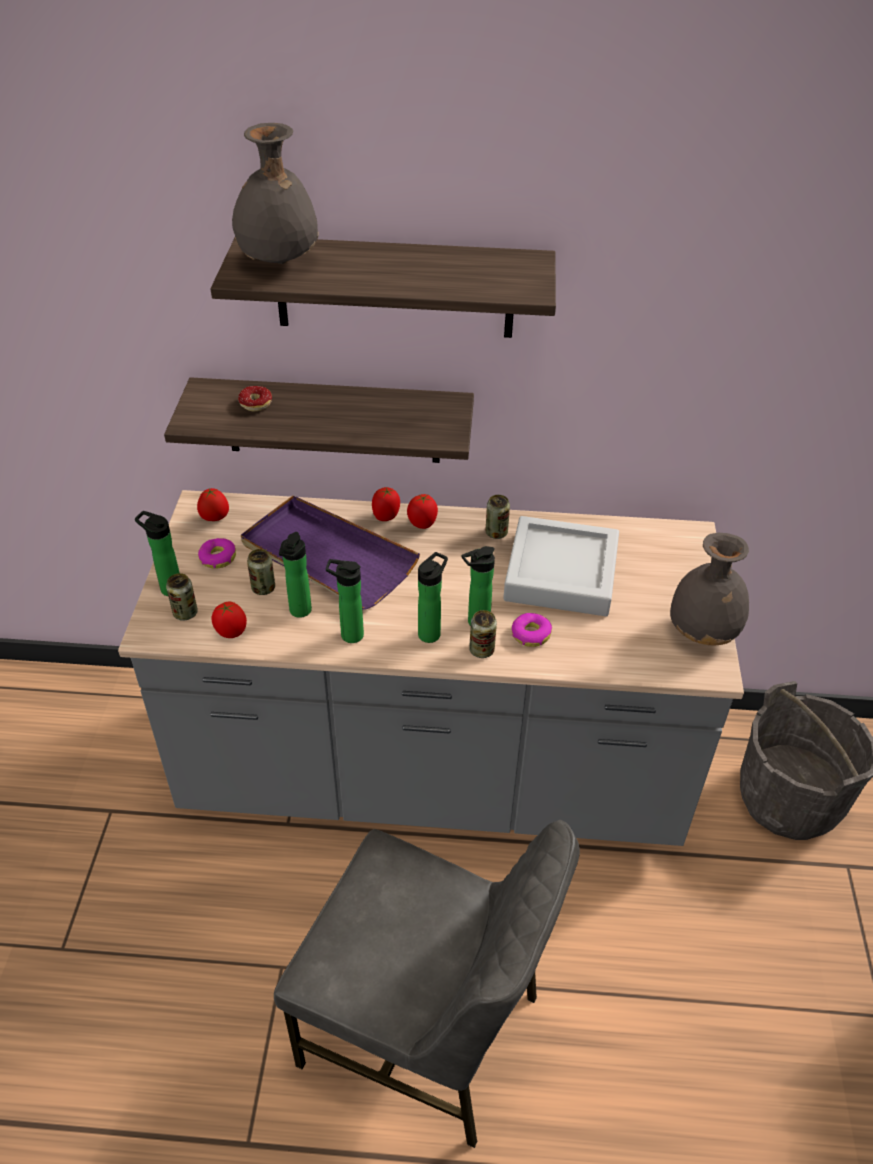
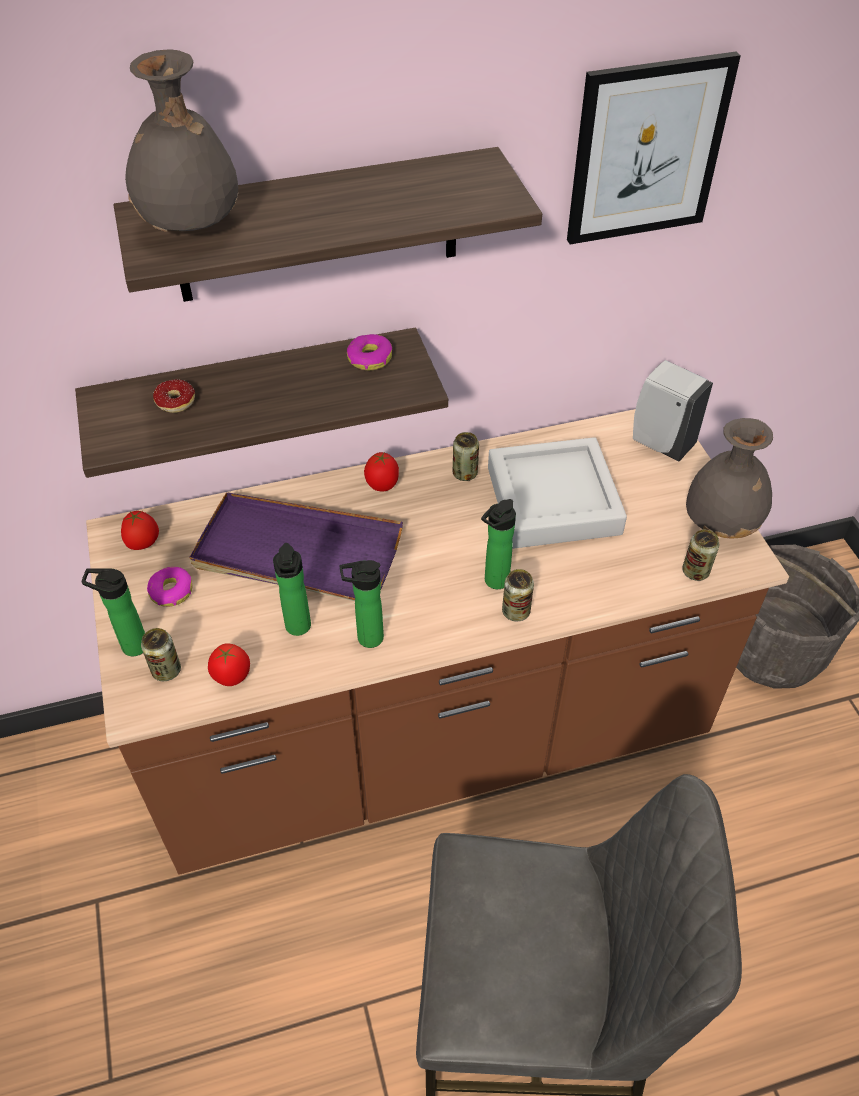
camera: 20 degrees left, 5 degrees up
(263, 588) = (243, 612): can -> can (695, 571)
(386, 516) = (338, 487): tomato -> none
(431, 632) = (453, 608): bottle -> none
(433, 771) = (429, 735): grey counter -> brown counter
(530, 634) = (556, 578): donut -> donut (369, 358)
(683, 552) = (660, 443): none -> white soap dispenser
(694, 280) = (647, 150): none -> picture

